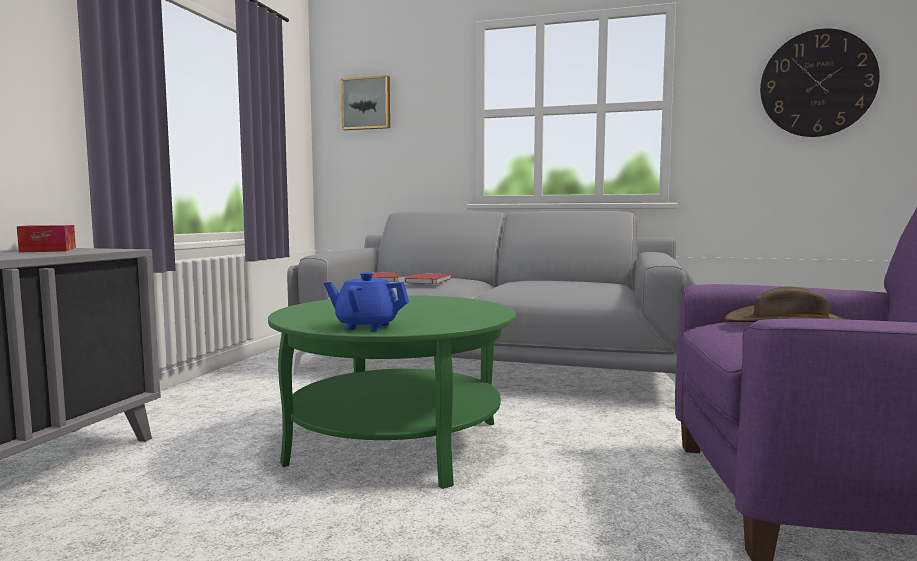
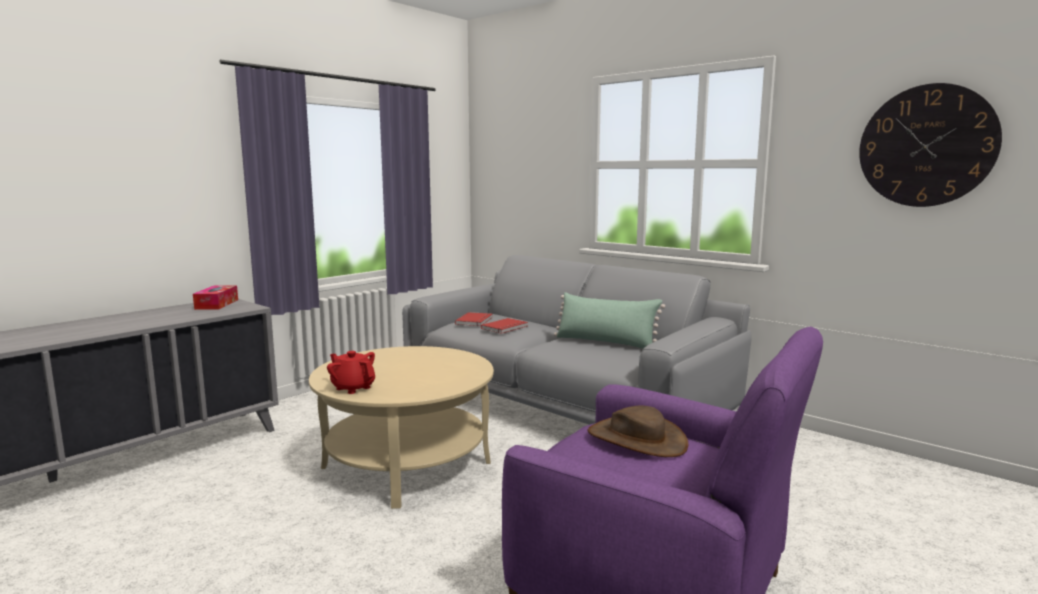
camera: 25 degrees right, 5 degrees up
(366, 103) = (508, 151): picture -> none
(366, 326) = (353, 388): blue teapot -> red teapot
(396, 442) = (407, 464): green coffee table -> beige coffee table
(557, 282) = (605, 342): none -> green pillow

